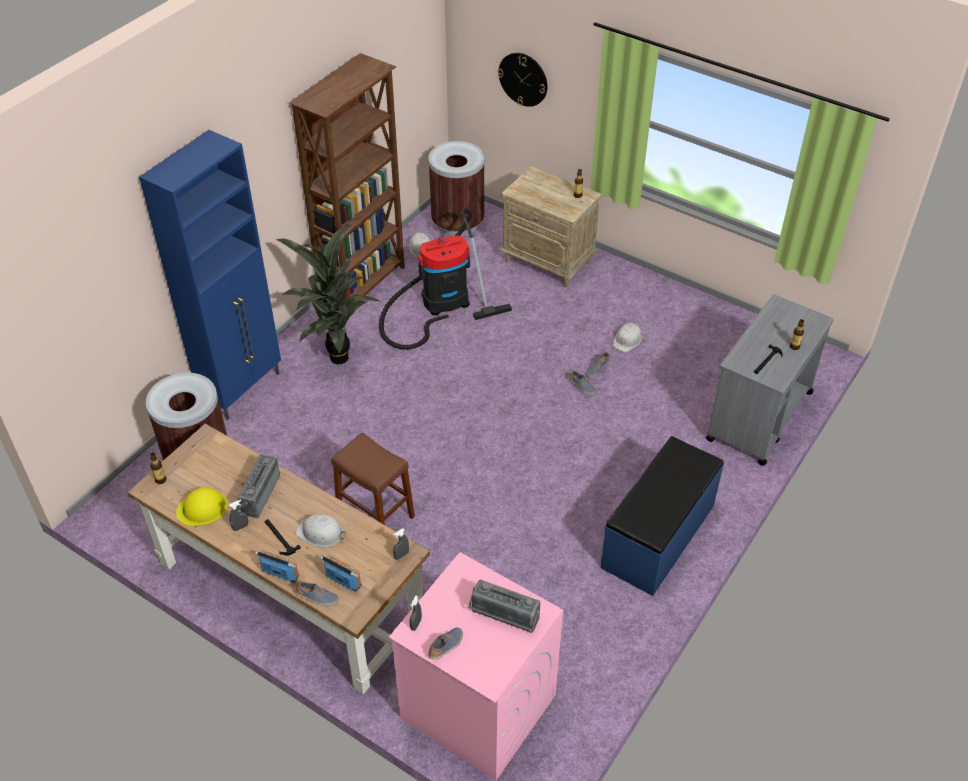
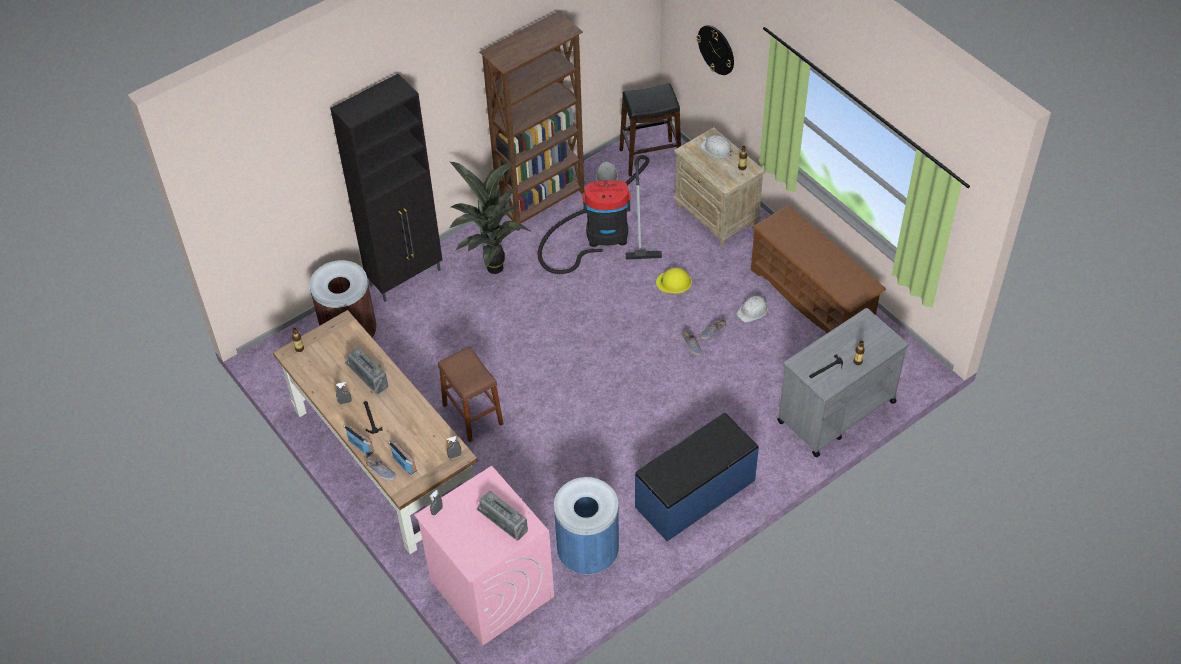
camera: 20 degrees right, 5 degrees up
(202, 508) = (322, 379): yellow hard hat -> yellow hard hat (674, 282)
(243, 389) = (406, 277): blue cabinet -> black cabinet
(258, 494) = (367, 379): radio -> radio turned 75 degrees counterclockwise
(320, 533) = (401, 422): white hard hat -> white hard hat (716, 149)
(446, 646) = (452, 533): shoe -> none
(457, 223) = (650, 158): brown trash can -> black stool
(572, 634) = (588, 553): none -> blue trash can
(680, 315) = (812, 298): none -> brown shoe rack

